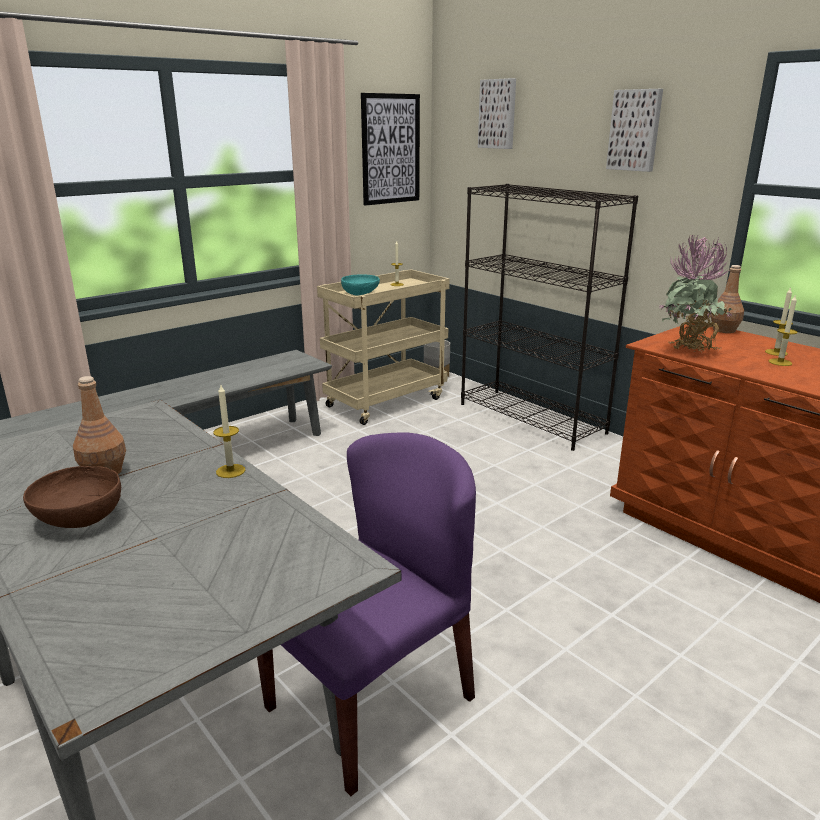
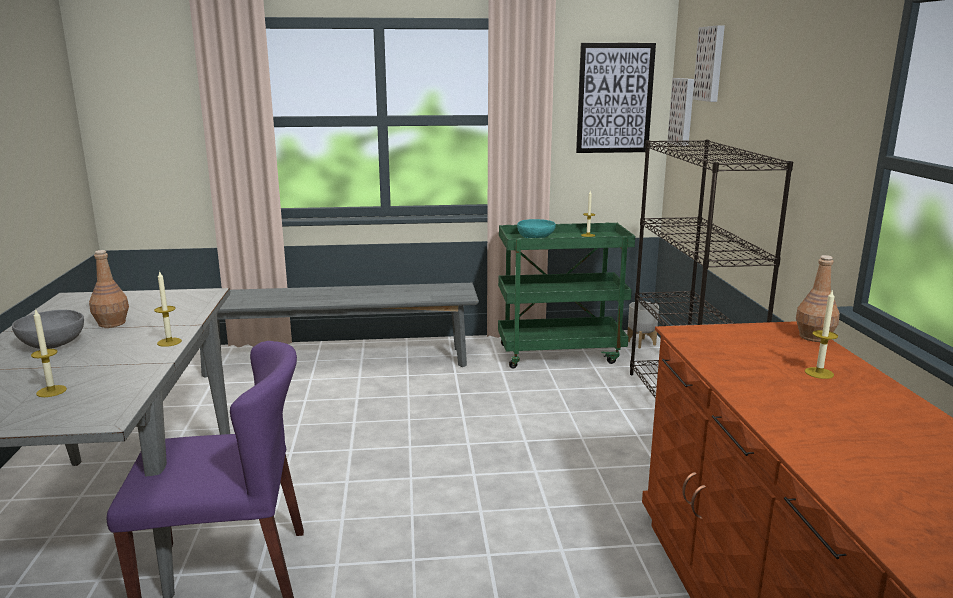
camera: 35 degrees right, 5 degrees down
(79, 518) = (52, 344): brown bowl -> grey bowl
(386, 401) = (560, 353): beige cart -> green cart
(635, 130) = (800, 84): picture -> picture (683, 111)
(689, 352) = (705, 348): potted plant -> none
(780, 362) = (795, 383): candle -> candle (51, 391)

